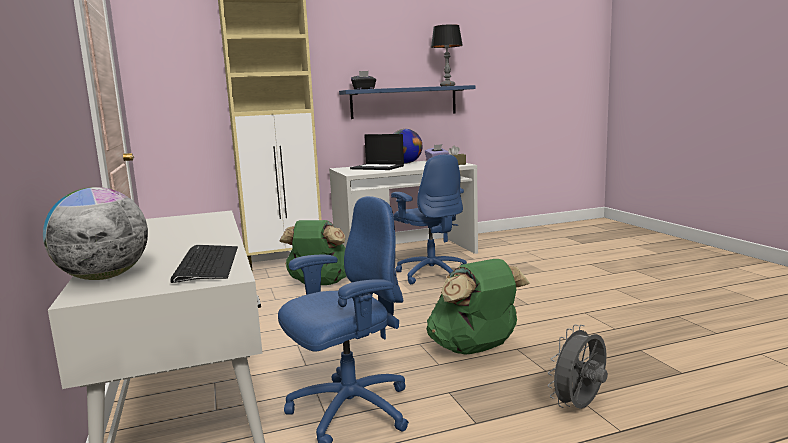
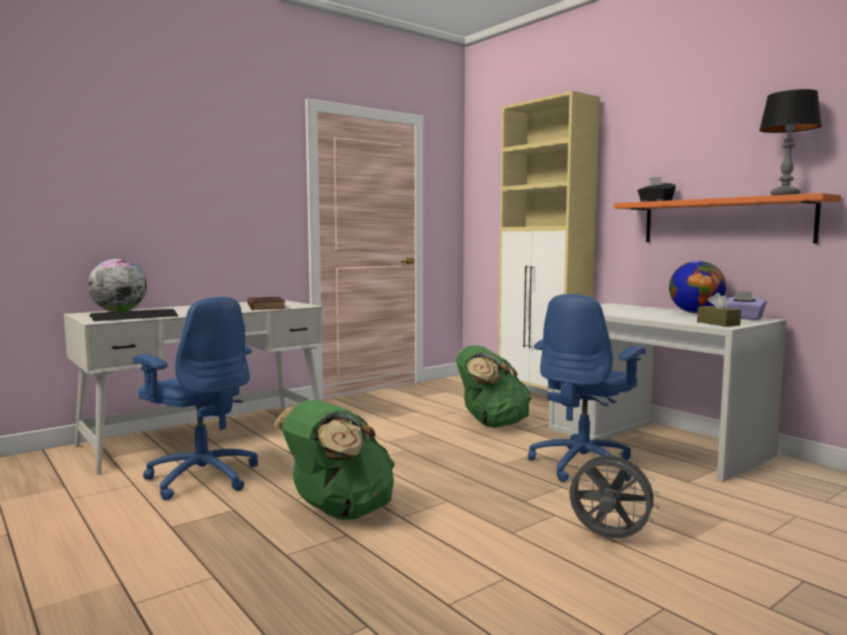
camera: 70 degrees right, 5 degrees down
(195, 224) = (265, 307): none -> brown book
(378, 167) = (637, 310): laptop -> none
(404, 102) = (724, 221): blue shelf -> orange shelf
(580, 407) = (192, 578): grey fan -> grey fan (608, 539)

